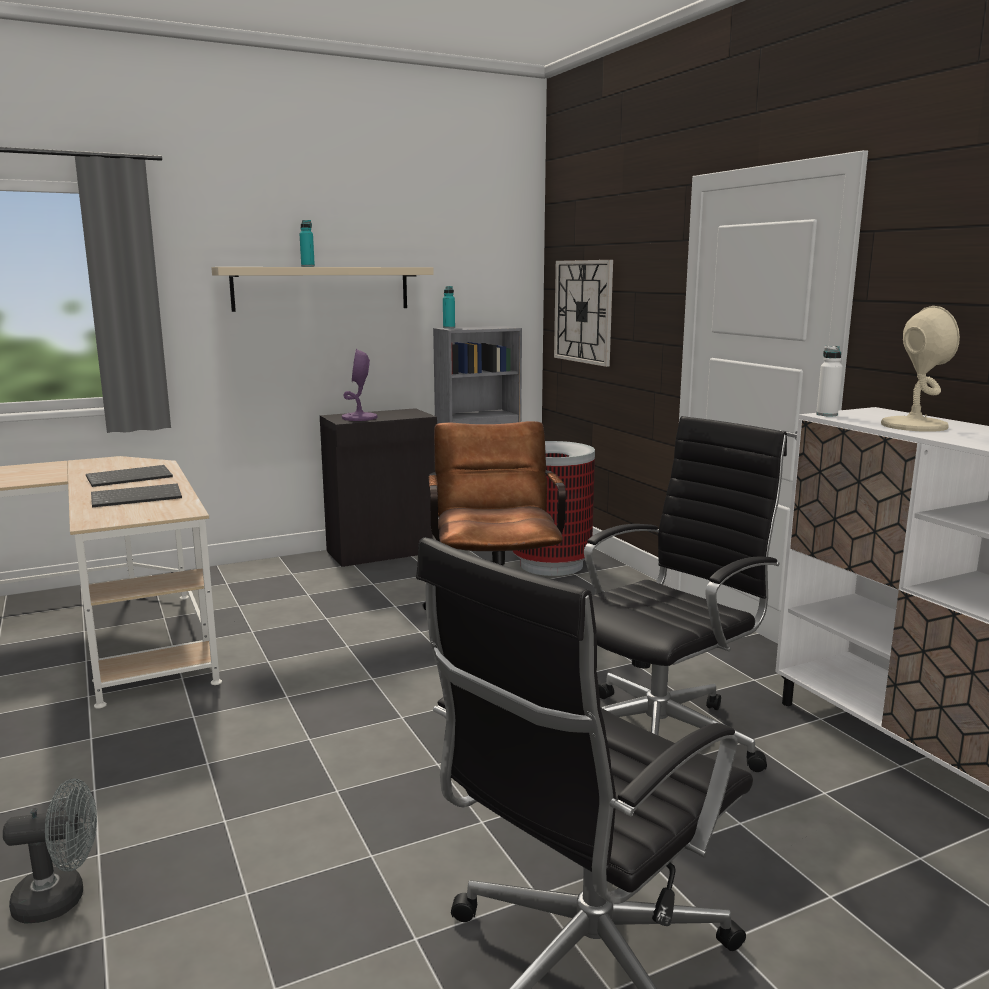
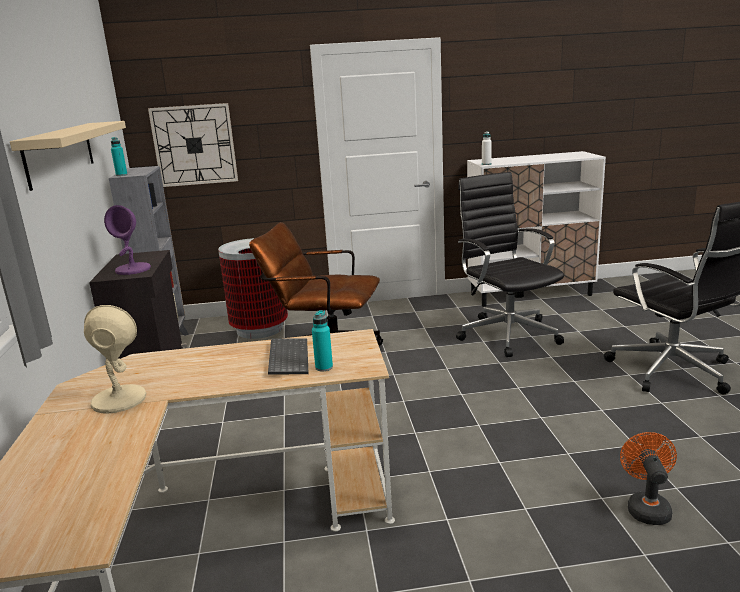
camera: 70 degrees left, 5 degrees up
(61, 899) = (646, 507): grey fan -> orange fan
(130, 478) = (194, 368): keyboard -> none
(308, 266) = (66, 130): turquoise bottle -> turquoise bottle (324, 367)
(913, 426) = (519, 160): beige table lamp -> beige table lamp (118, 400)

